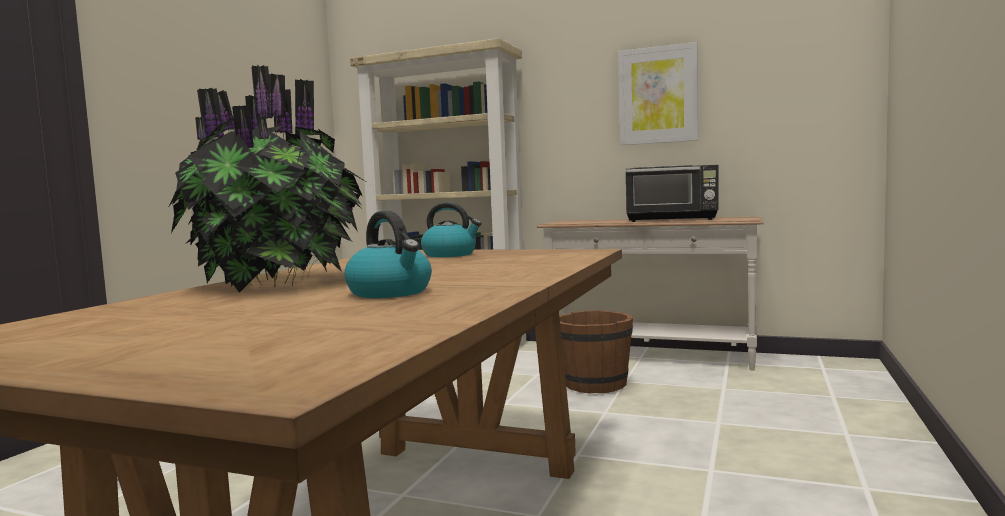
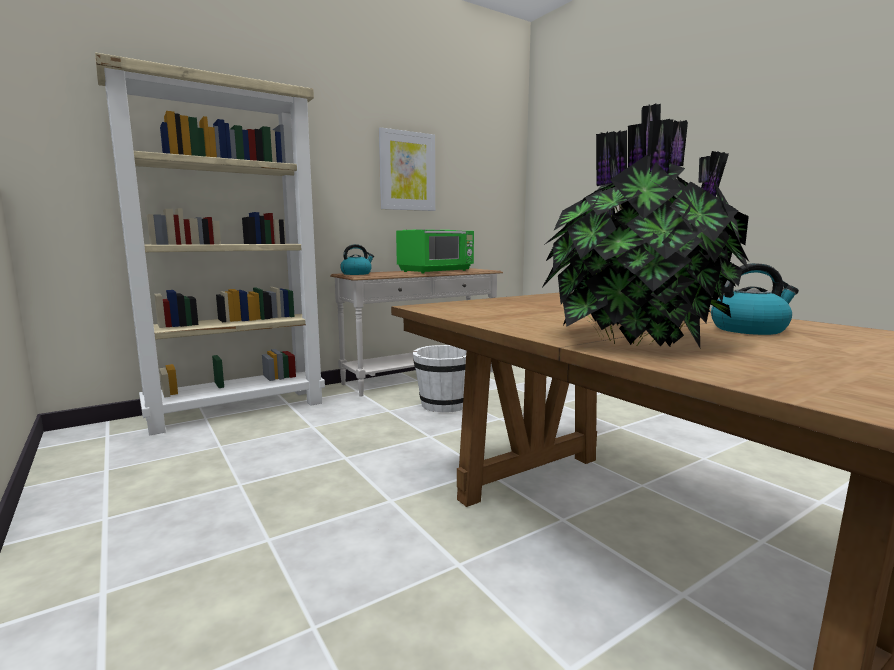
camera: 55 degrees left, 5 degrees up
(450, 255) = (503, 304): kettle -> kettle (356, 274)
(594, 385) = (444, 405): brown bucket -> white bucket
(671, 219) = (437, 271): black microwave -> green microwave

